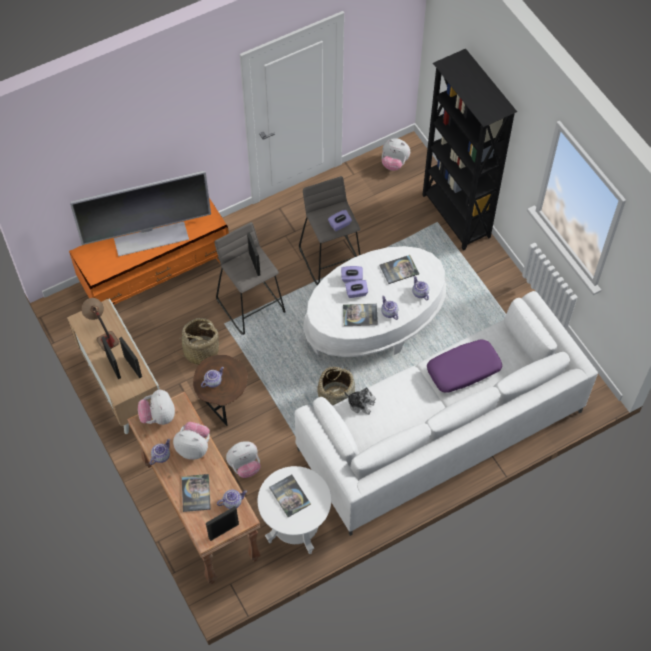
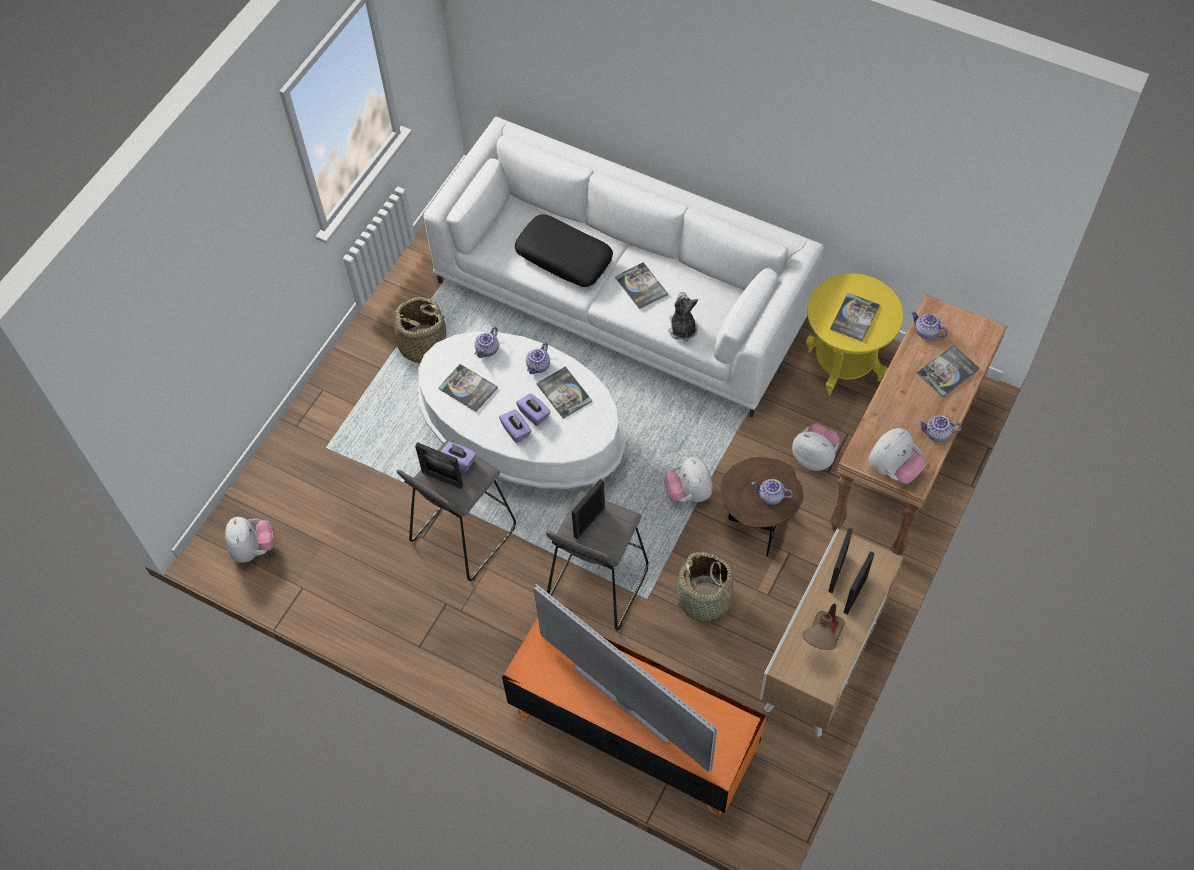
camera: 120 degrees left, 0 degrees up
(194, 447) = (898, 407): plush toy -> plush toy (688, 492)
(223, 531) = (964, 319): picture frame -> picture frame (442, 479)
(295, 528) = (843, 365): white side table -> yellow side table
(336, 398) = (657, 416): basket -> basket (422, 344)
(409, 400) = (641, 286): none -> book
(455, 217) = (305, 432): black bookcase -> none
(463, 370) = (564, 257): purple pillow -> black pillow

